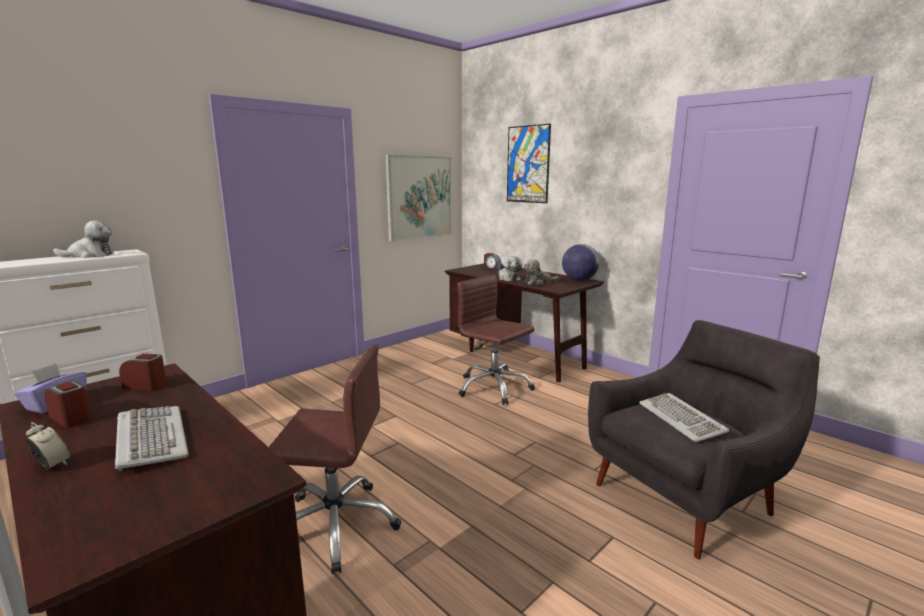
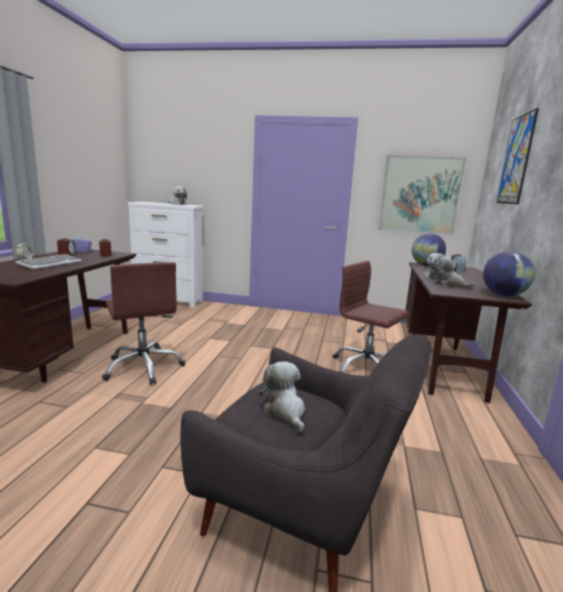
camera: 55 degrees right, 0 degrees up
(465, 270) = (426, 265): none -> globe
(493, 387) = (366, 368): brown office chair -> brown office chair turned 60 degrees counterclockwise
(681, 419) = (285, 411): keyboard -> plush toy

